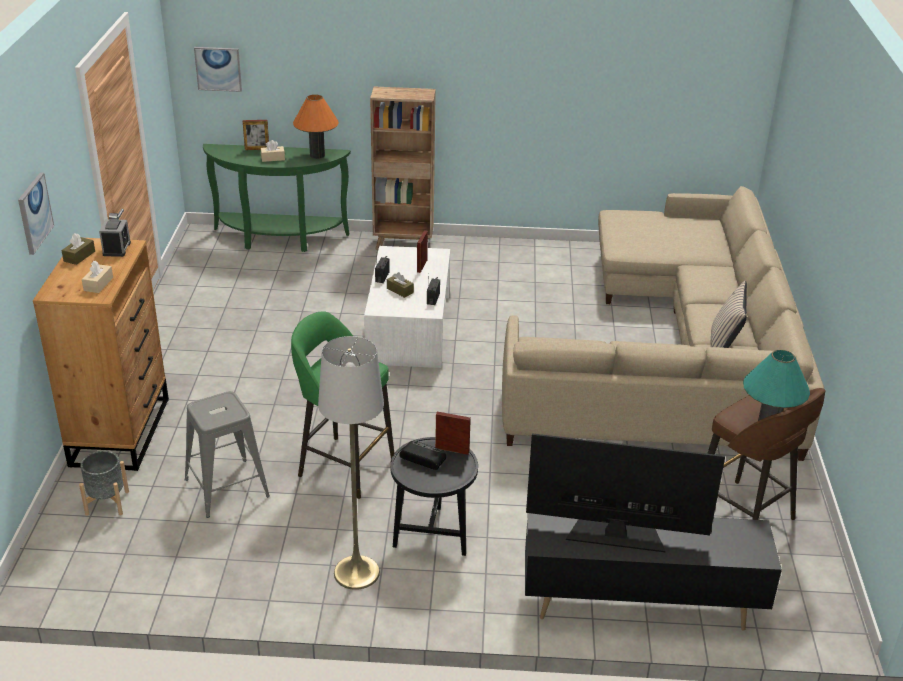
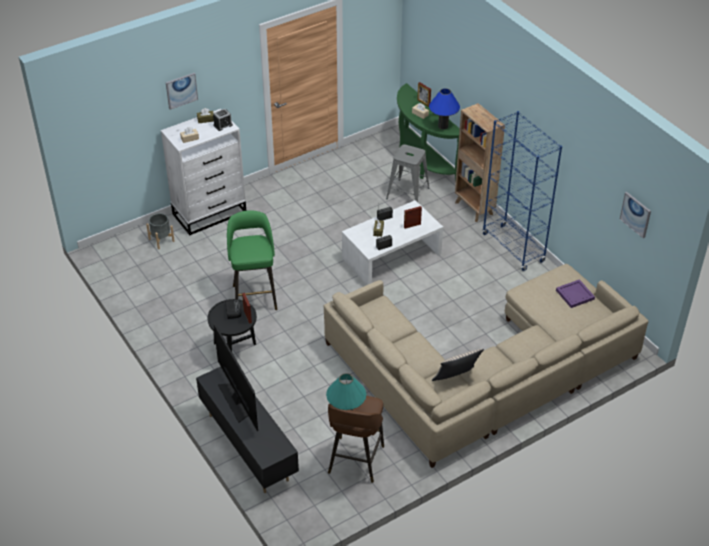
camera: 55 degrees right, 10 degrees up
(121, 431) = (210, 213): brown dresser -> white dresser
(218, 68) = (419, 45): picture -> picture (635, 214)
(226, 488) = (203, 268): grey stool -> grey stool (407, 193)
(317, 155) = (443, 126): orange table lamp -> blue table lamp
(356, 572) = (187, 340): grey floor lamp -> none
(498, 250) = (513, 248): none -> blue bookcase
(662, 222) = (575, 295): none -> purple tray

